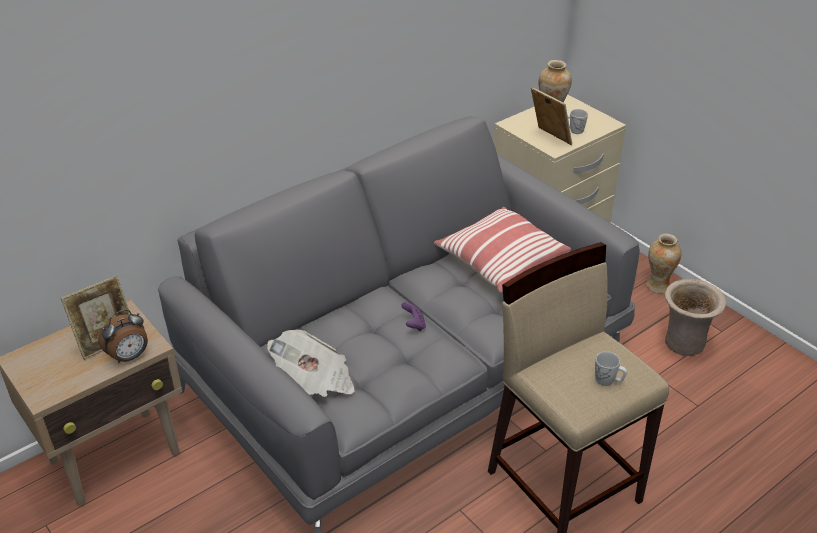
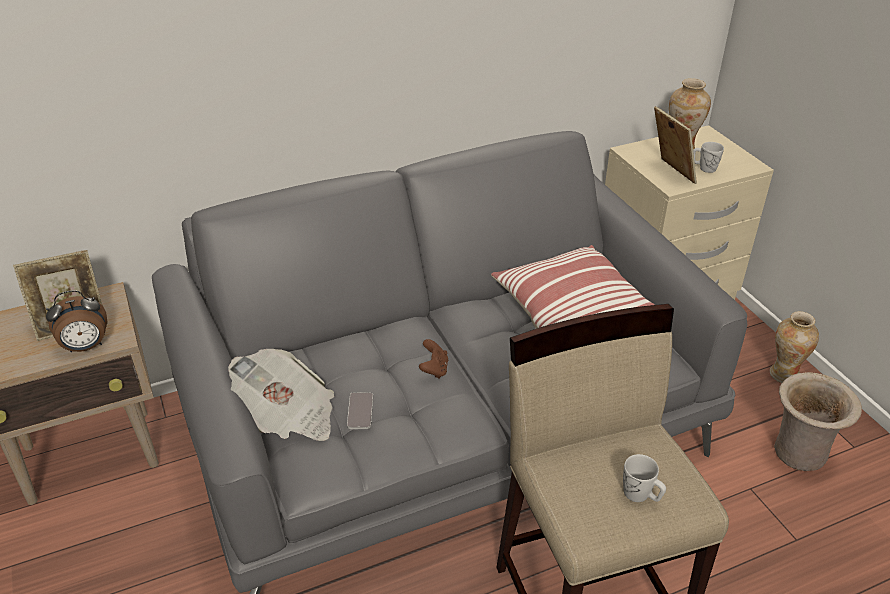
camera: 15 degrees right, 0 degrees up
(370, 367) = (360, 411): none -> phone
(414, 325) = (434, 369): purple game controller -> brown game controller

